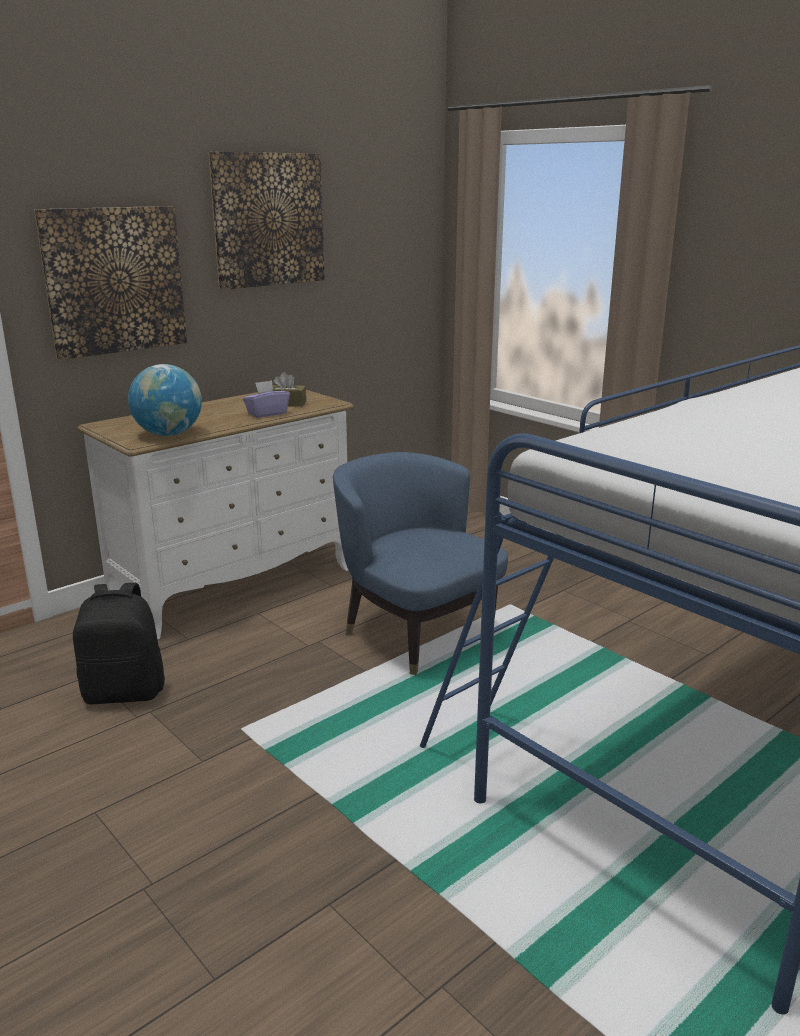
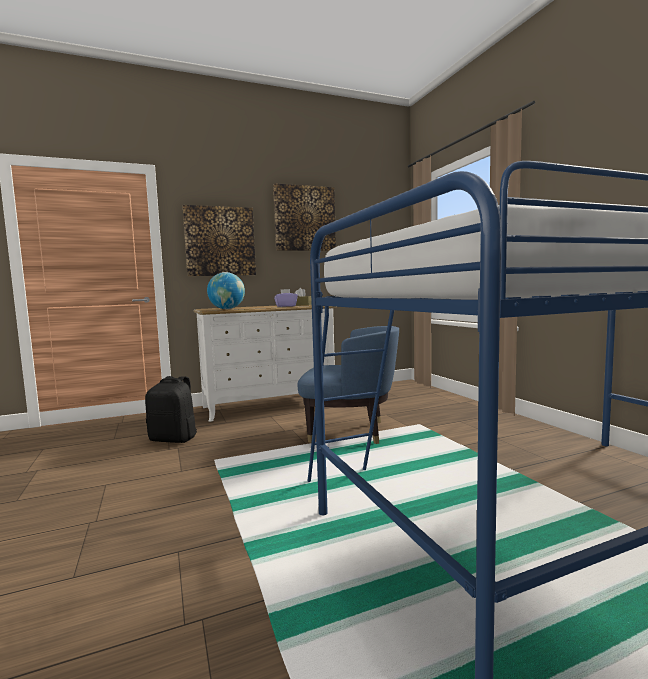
camera: 20 degrees right, 15 degrees down
(415, 634) = (349, 431): blue armchair -> blue armchair turned 120 degrees clockwise

